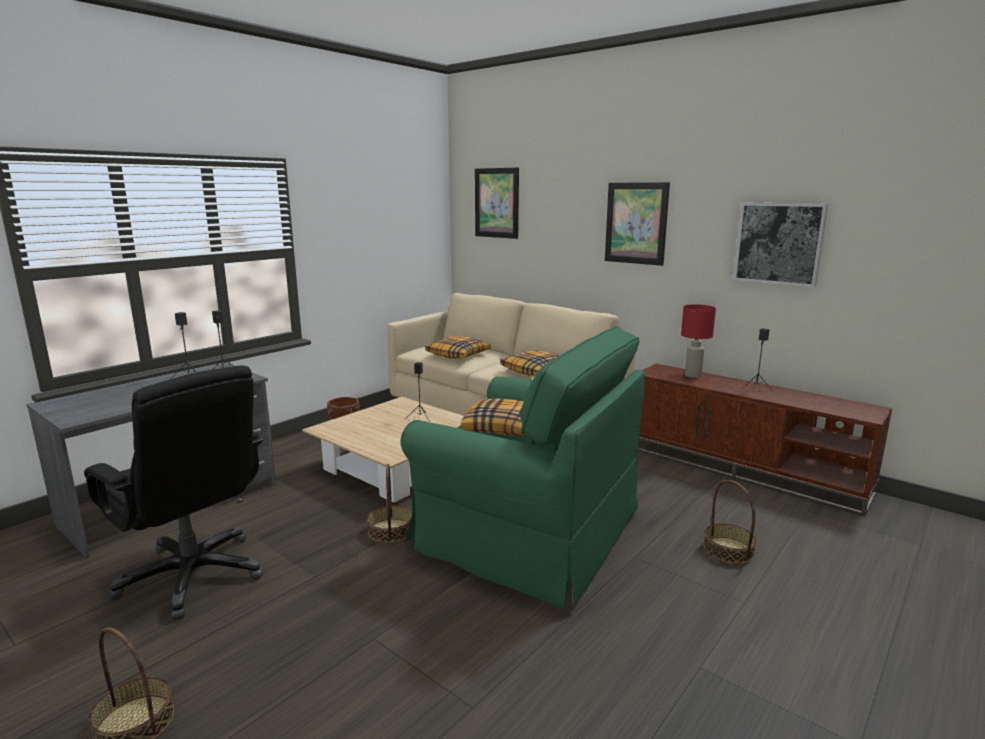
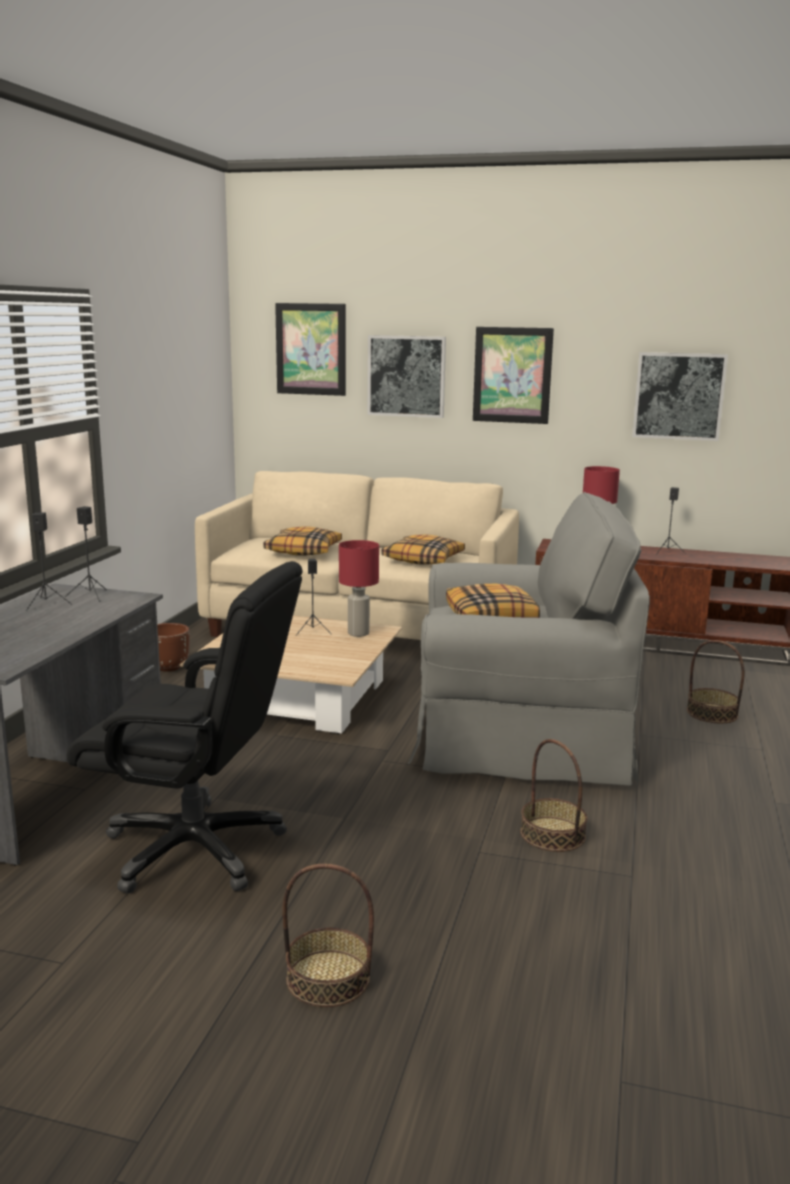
camera: 25 degrees left, 0 degrees up
(391, 531) = (373, 760): basket -> basket (553, 834)
(449, 424) = (358, 633): none -> red table lamp
(527, 531) = (517, 733): green armchair -> grey armchair
(559, 223) = (406, 376): none -> picture

